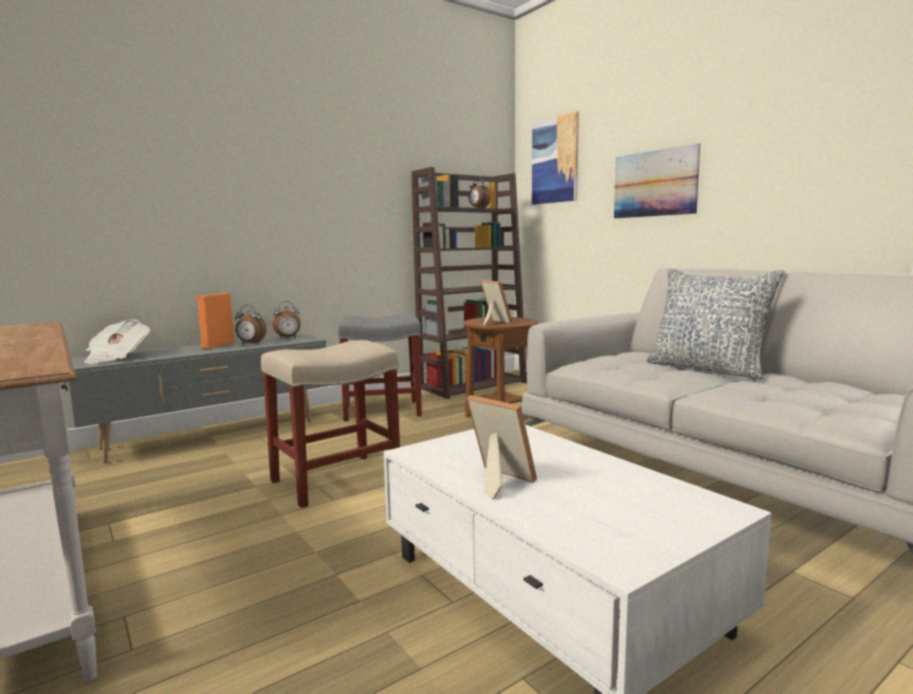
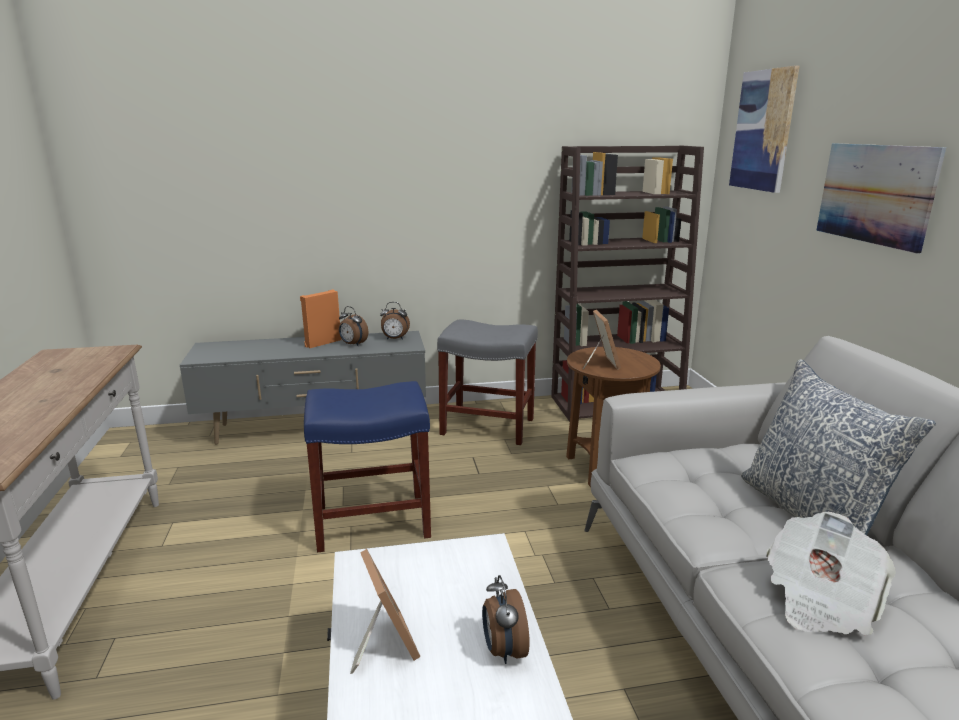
camera: 25 degrees right, 10 degrees up
(117, 357) = (229, 350): newspaper -> newspaper (820, 599)
(337, 479) = (374, 520): beige stool -> blue stool
(478, 208) = (644, 194): alarm clock -> alarm clock (503, 650)

